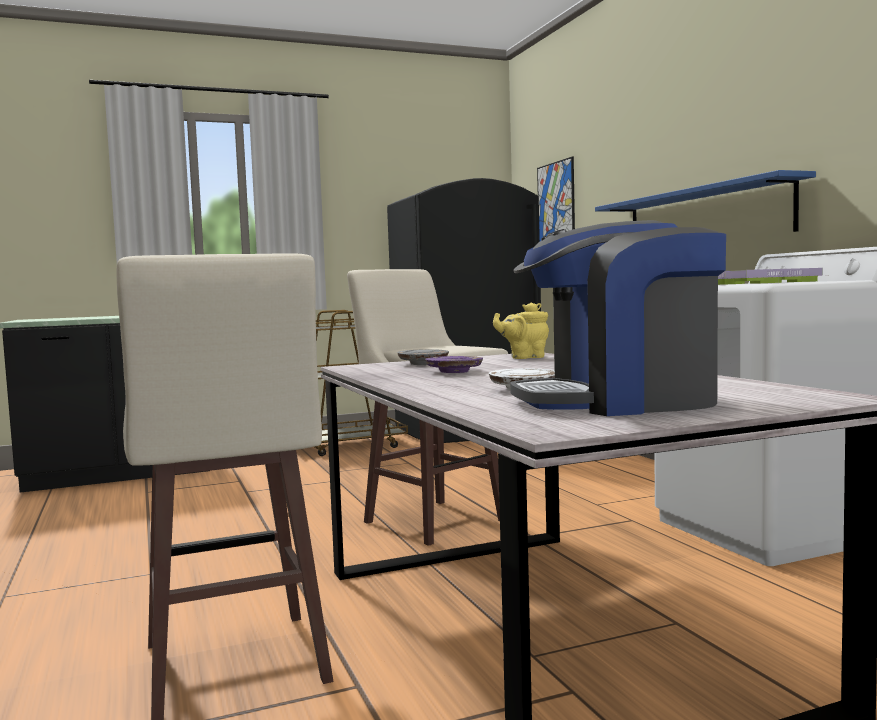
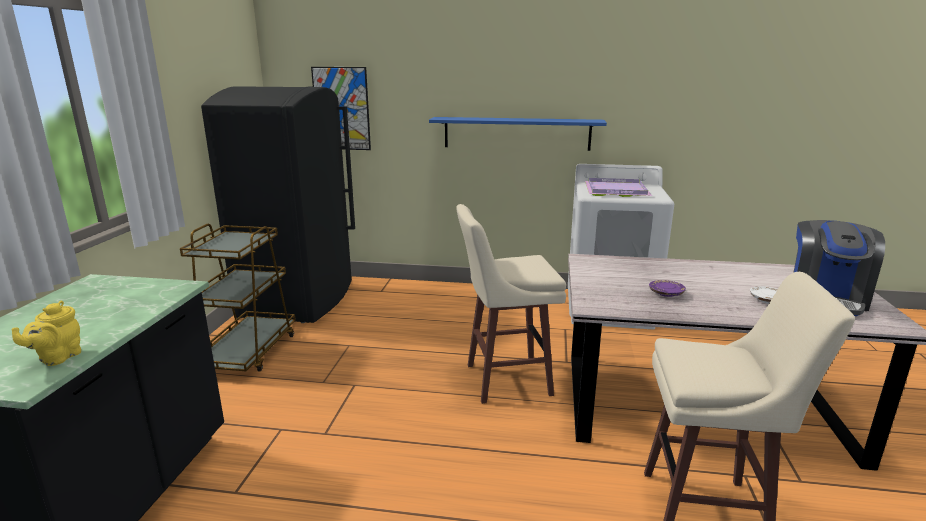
camera: 60 degrees left, 15 degrees up
(423, 364) = (605, 289): grey plate -> none
(524, 357) = (604, 264): yellow teapot -> yellow teapot (57, 358)

